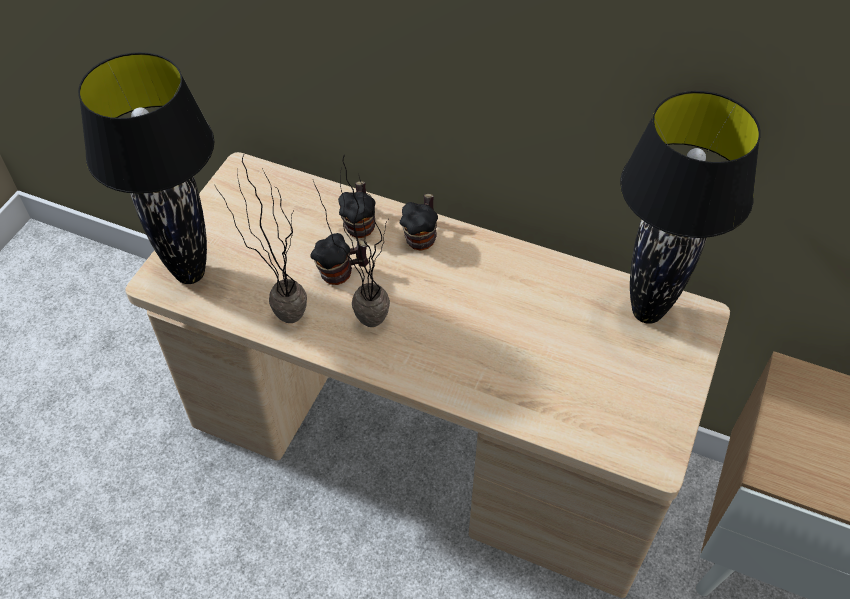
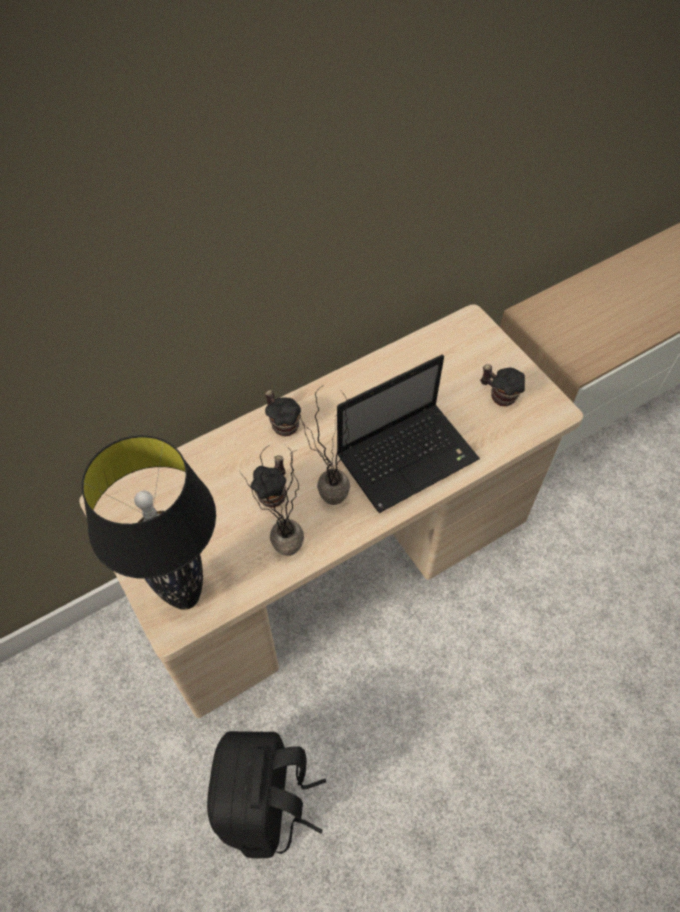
camera: 55 degrees left, 5 degrees up
(151, 533) = (267, 803): none -> black backpack
(360, 224) = (237, 454): mug -> mug (499, 395)
(472, 354) = (409, 456): none -> laptop
(647, 313) = (449, 344): black table lamp -> none

